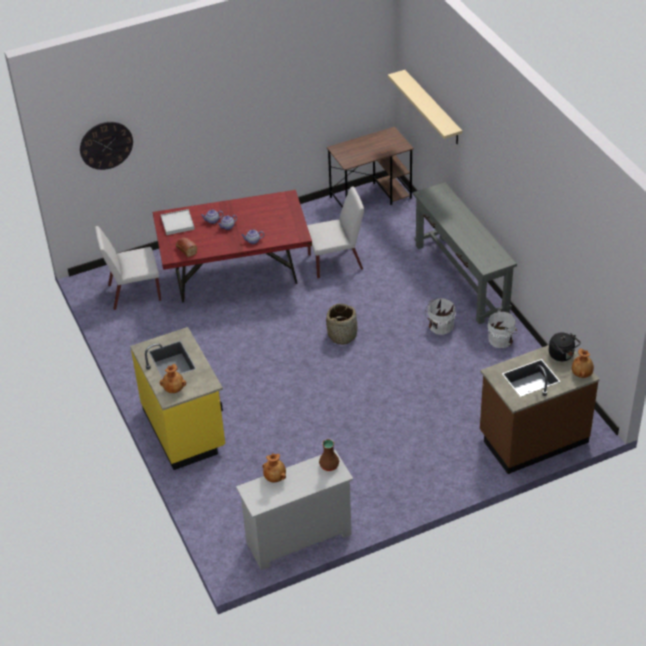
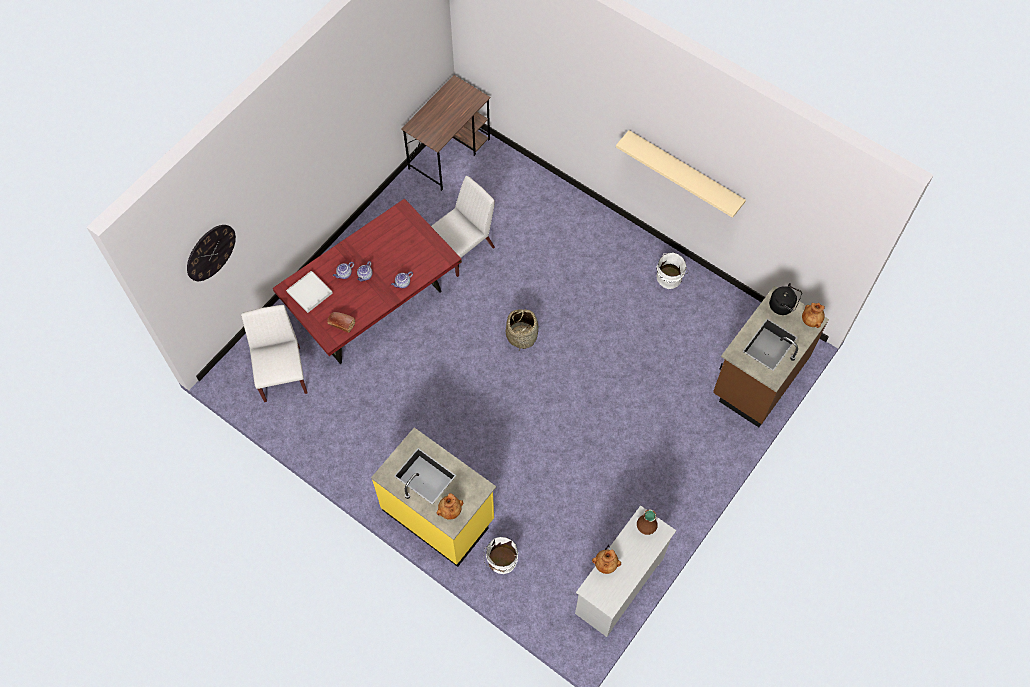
camera: 30 degrees left, 20 degrees up
(133, 293) = (282, 373): white chair -> white chair turned 120 degrees clockwise
(432, 108) = (519, 63): beige shelf -> beige shelf (685, 171)
(440, 326) = (606, 286): white bucket -> white bucket (501, 561)
(461, 278) = (593, 220): grey console table -> none

